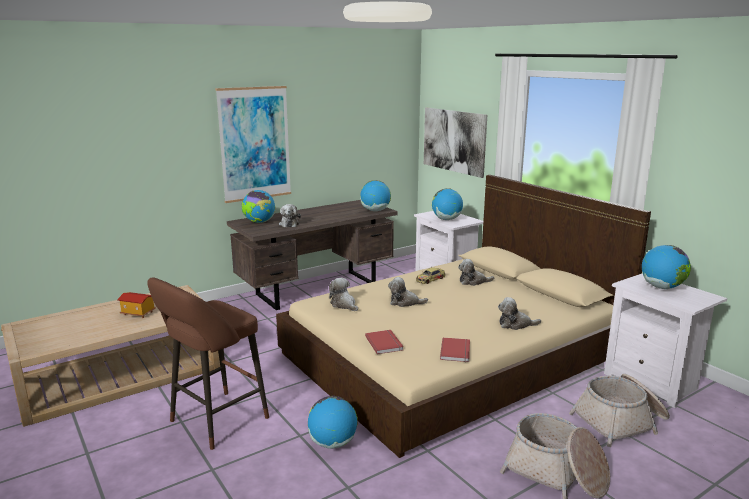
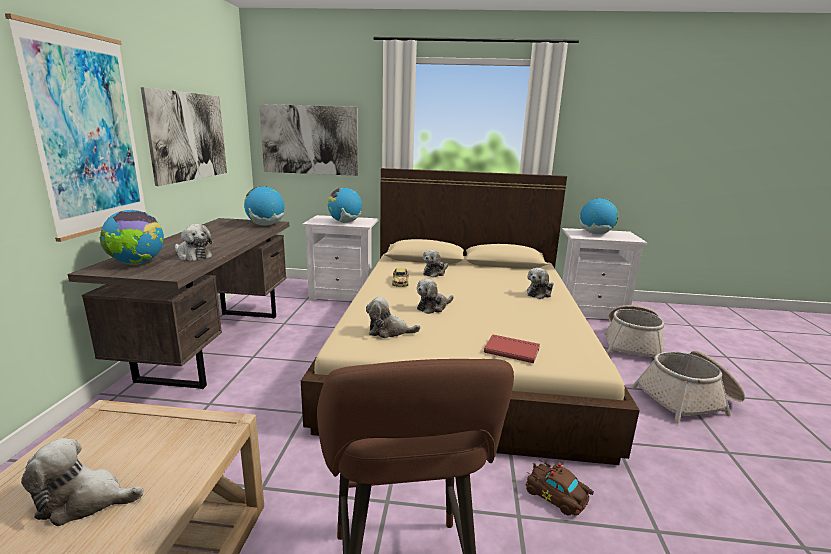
camera: 50 degrees left, 0 degrees up
(137, 313) = (84, 501): toy house -> plush toy
(333, 443) = (557, 497): globe -> brown toy car
(341, 139) = (189, 136): none -> picture
(456, 351) = (566, 330): red book -> none

